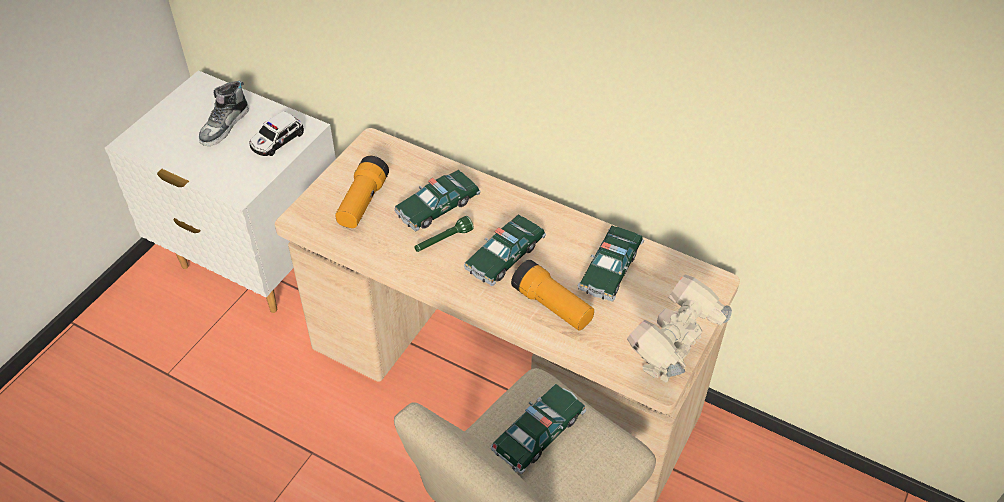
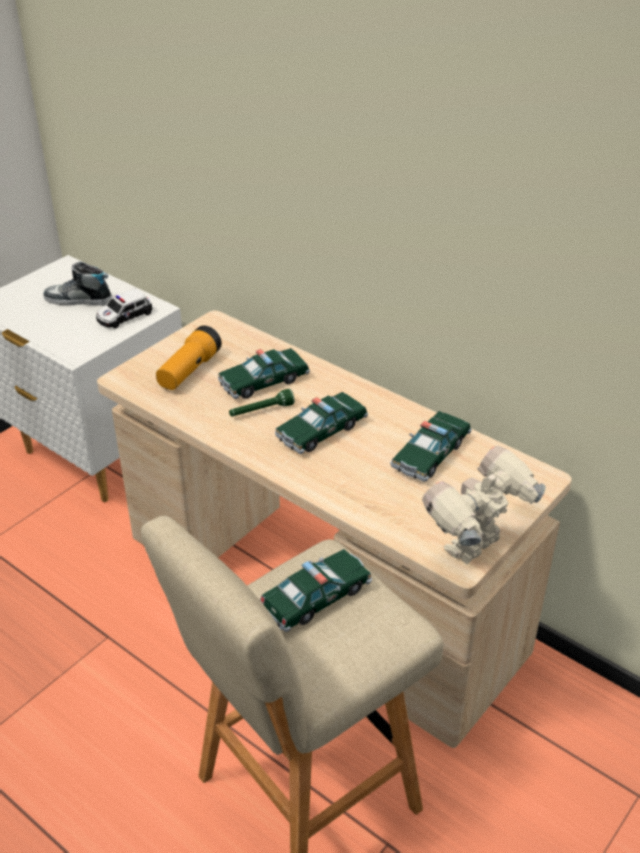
camera: 10 degrees right, 10 degrees down
(225, 126) = (78, 300): shoe -> shoe turned 60 degrees clockwise
(552, 306) = (360, 480): flashlight -> none

